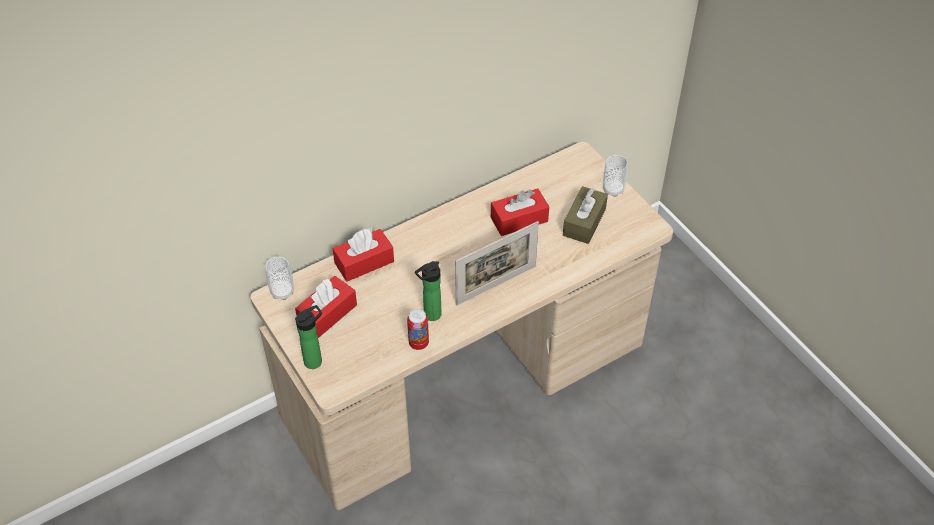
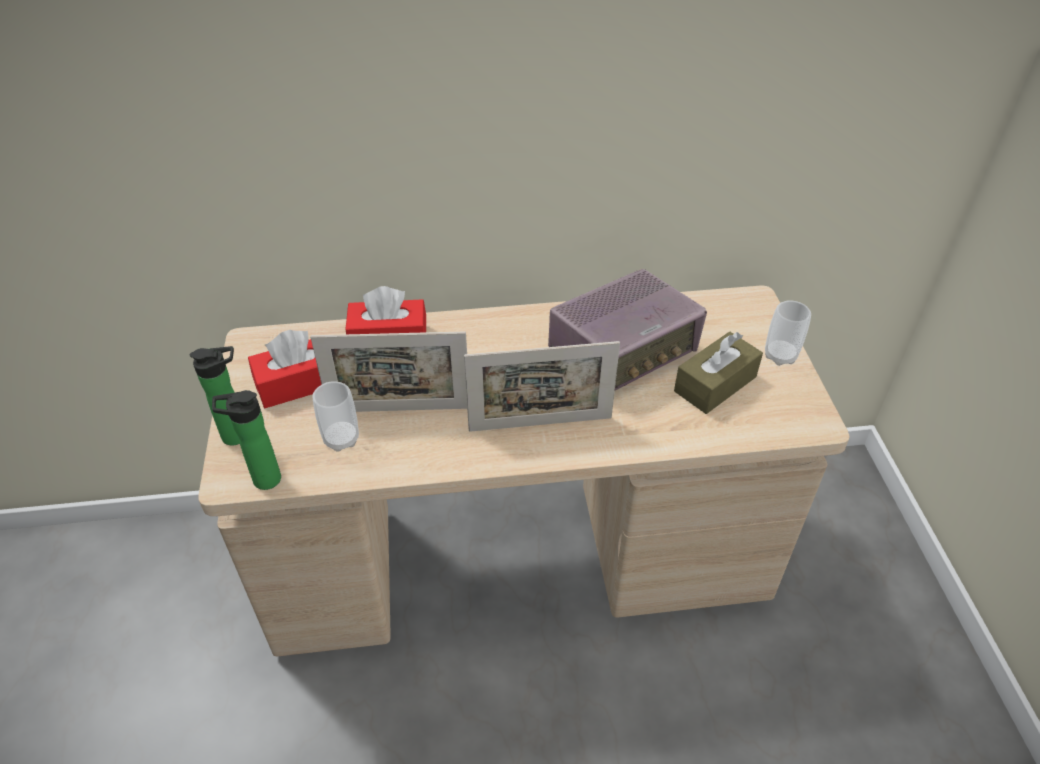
camera: 25 degrees right, 5 degrees down
(282, 292) = (267, 339): cup -> cup (341, 439)
(404, 307) = (399, 409): none -> picture frame
(418, 343) = (384, 463): can -> none
(430, 315) = (425, 432): bottle -> bottle (262, 480)
(519, 219) = (623, 352): red tissue box -> radio

